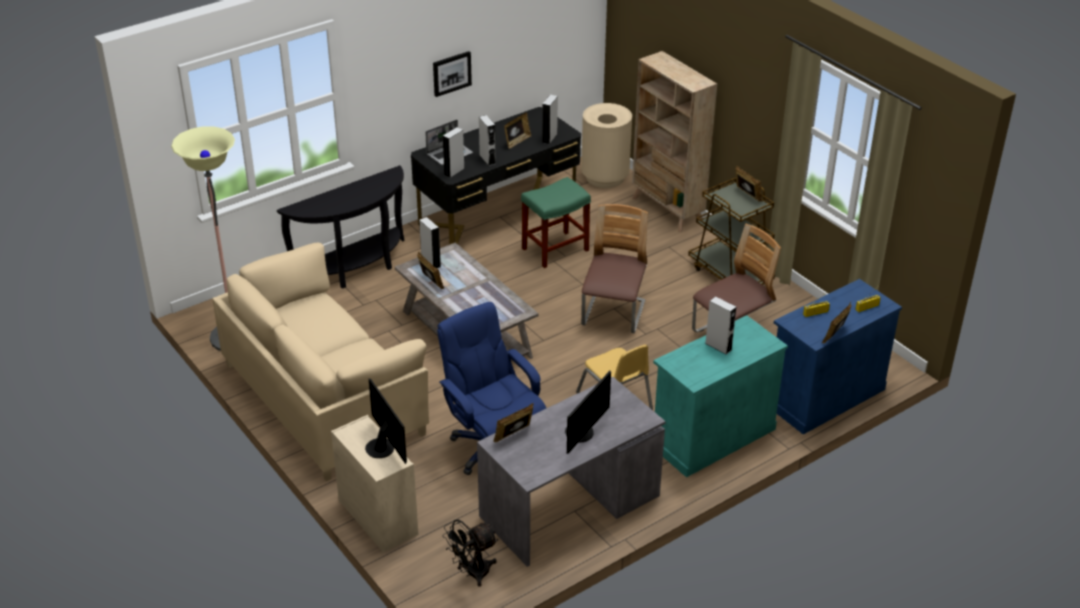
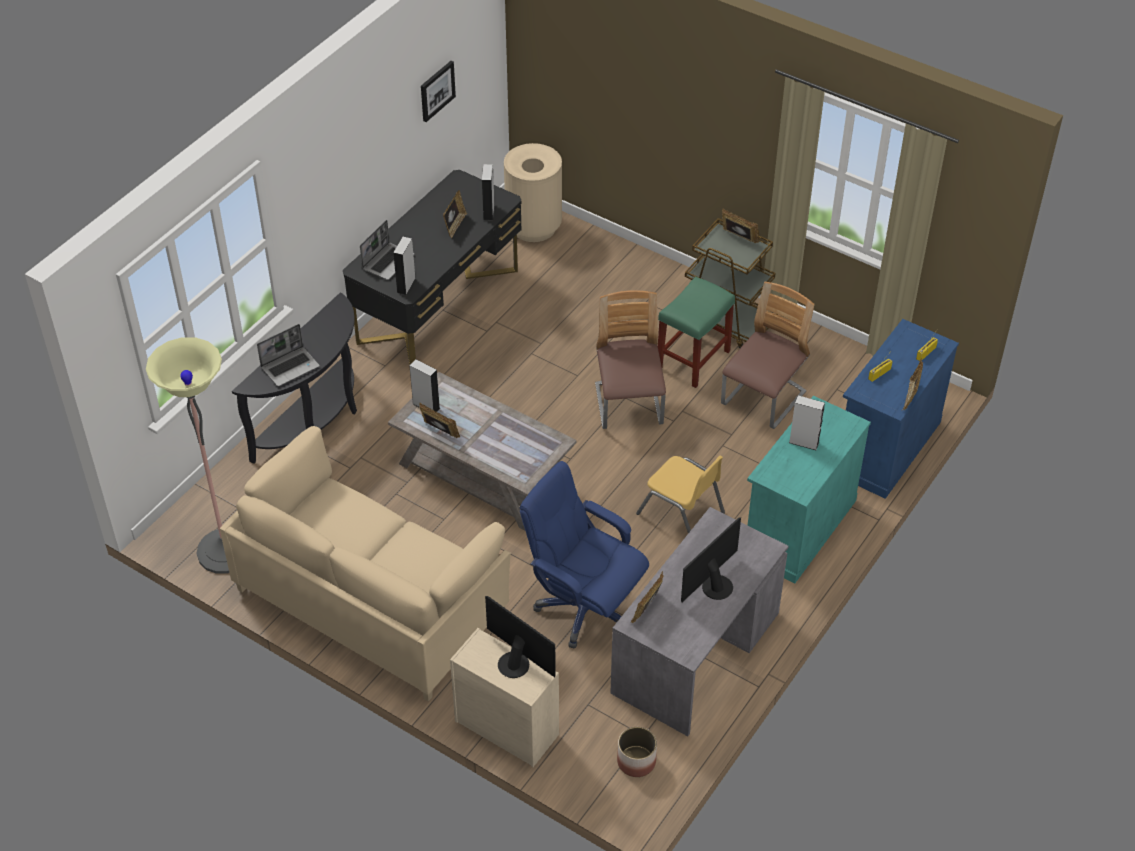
camera: 20 degrees left, 10 degrees up
(330, 204) = (290, 367): none -> laptop
(451, 73) = (371, 169): picture -> picture (436, 90)
(472, 573) = (636, 761): black fan -> planter
(487, 159) = (434, 259): grey speaker -> none
(554, 250) = (525, 338): green stool -> green stool (692, 360)
(582, 434) = (714, 585): monitor -> monitor turned 150 degrees counterclockwise
(667, 210) = (622, 254): beige bookcase -> none

